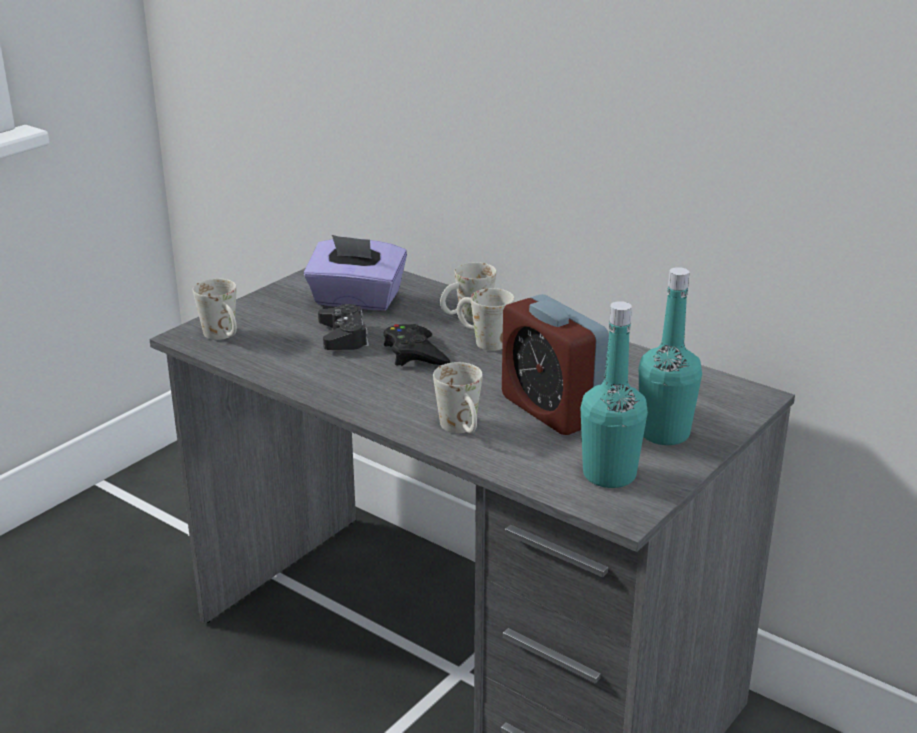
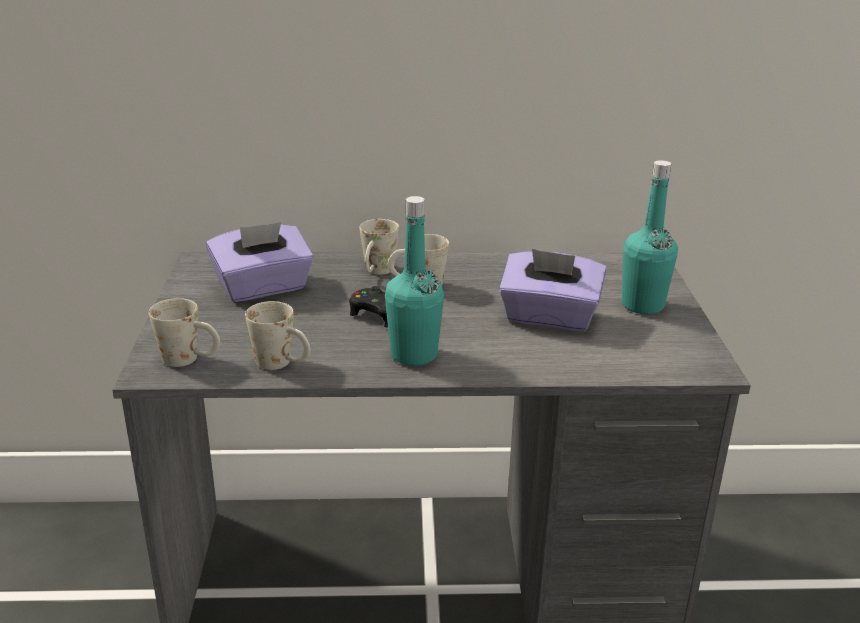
camera: 40 degrees left, 0 degrees up
(343, 336) = (301, 320): black game controller -> none
(462, 430) = (517, 357): white mug -> white mug (282, 364)
(551, 410) = (549, 317): alarm clock -> purple tissue box
(609, 475) = (660, 347): turquoise bottle -> turquoise bottle (414, 355)

